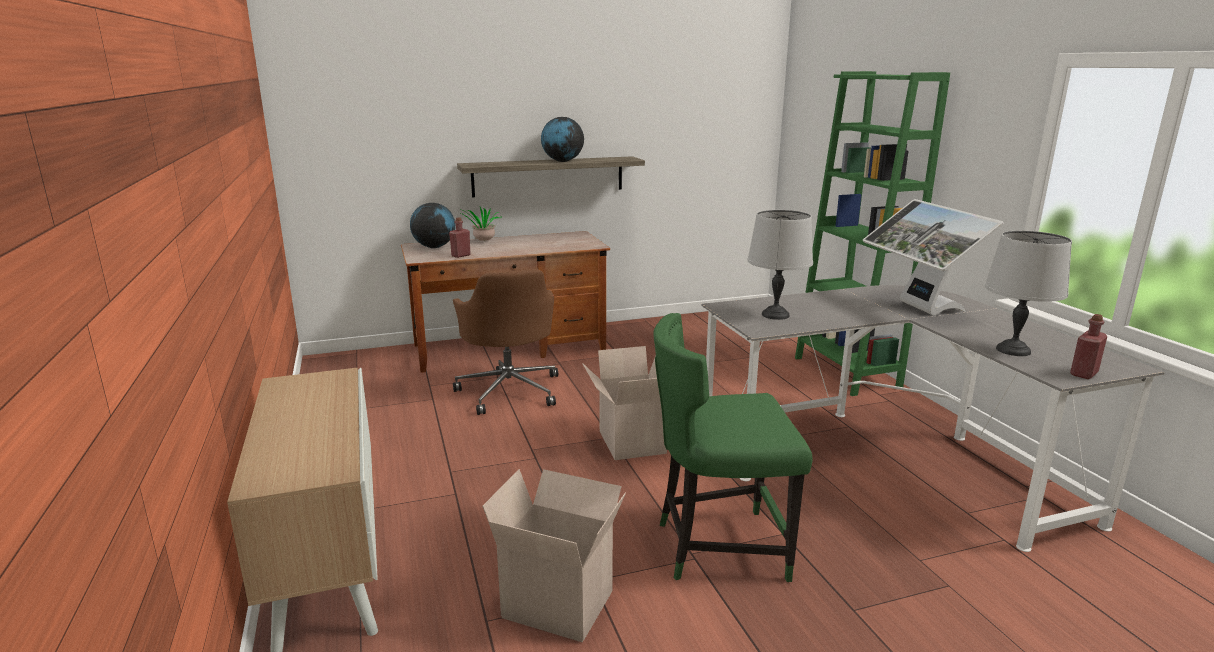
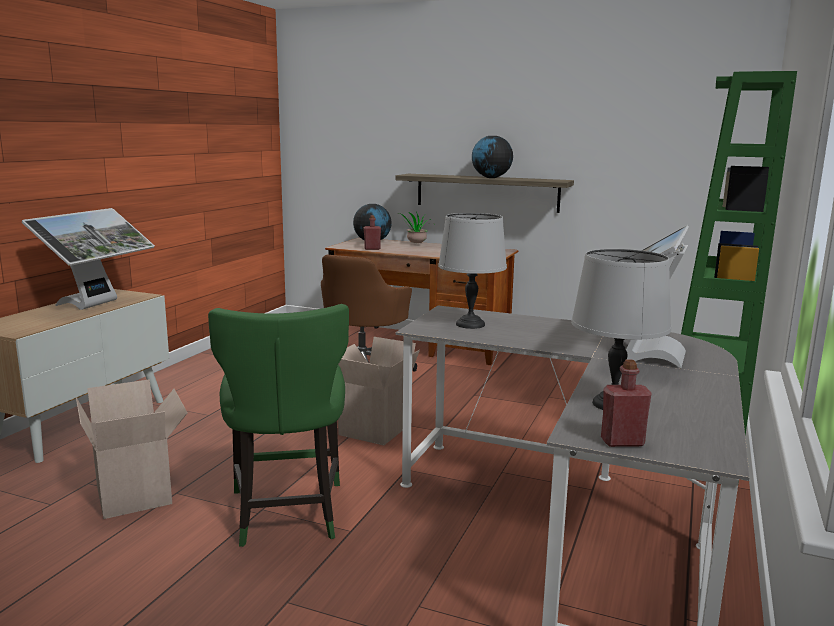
camera: 40 degrees right, 5 degrees down
(319, 403) = (97, 304): none -> monitor
(718, 547) = (286, 514): green chair -> green chair turned 135 degrees counterclockwise

